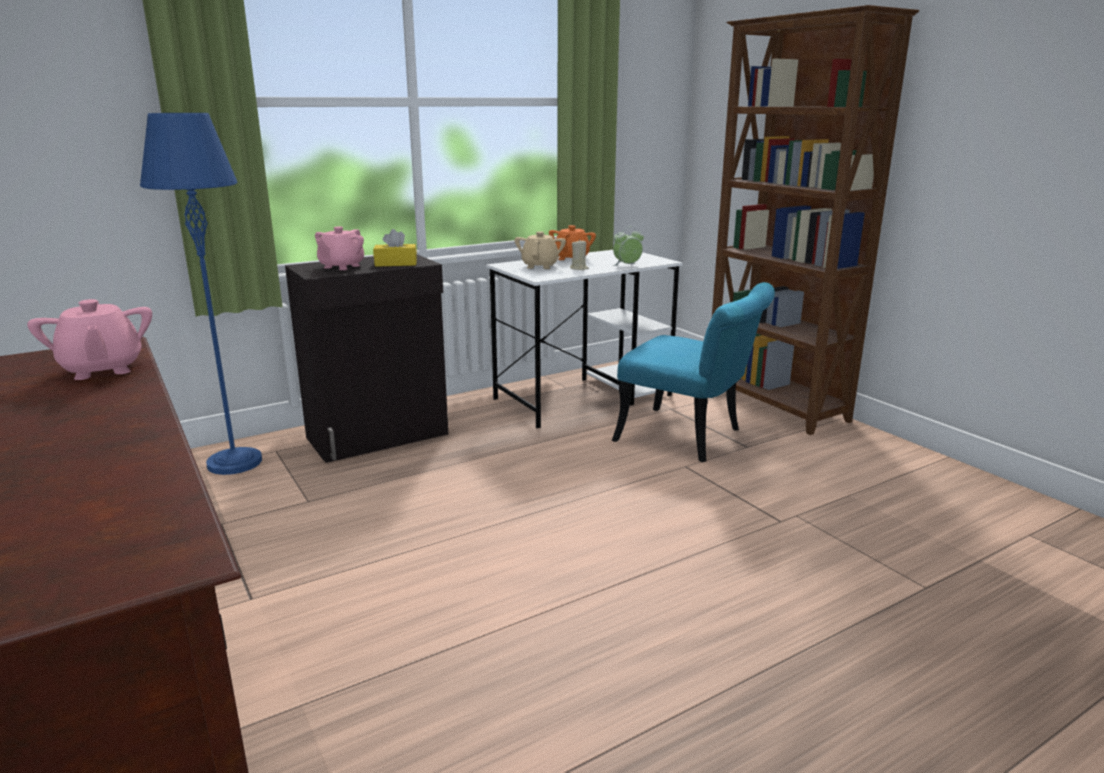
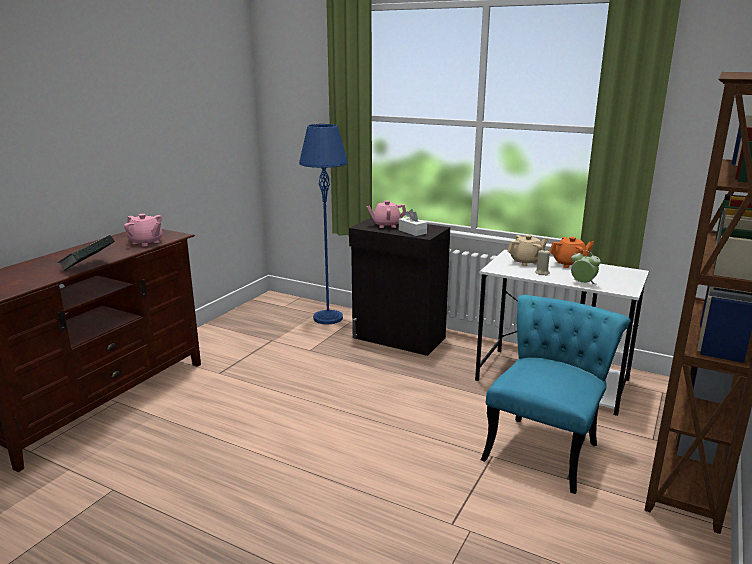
camera: 60 degrees right, 0 degrees up
(102, 369) = (146, 242): pink teapot -> pink teapot turned 90 degrees counterclockwise
(159, 426) = (89, 267): none -> book
(396, 263) = (412, 232): yellow tissue box -> white tissue box
(690, 438) = (545, 446): turquoise chair -> turquoise chair turned 150 degrees counterclockwise

